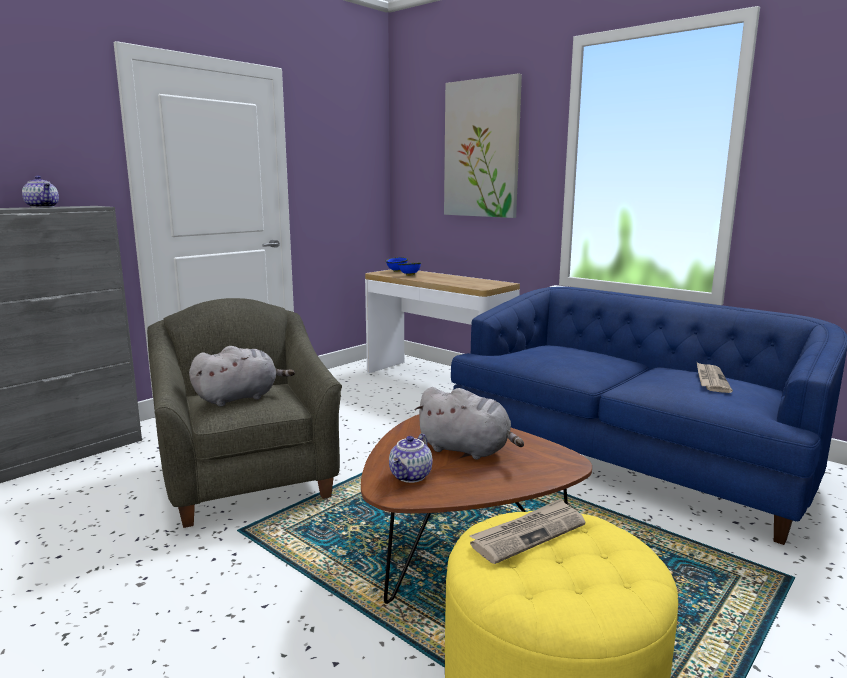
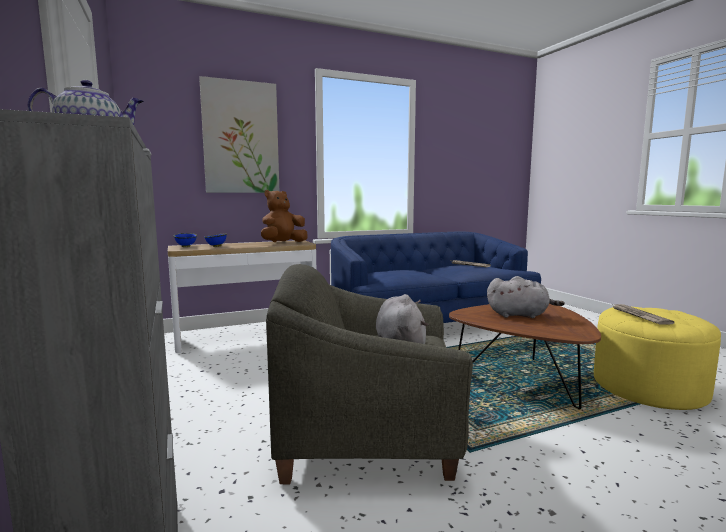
camera: 65 degrees left, 5 degrees down
(411, 476) = (558, 329): teapot -> none
(467, 450) = (519, 315): grey plush toy -> grey plush toy turned 45 degrees clockwise
(472, 283) = (283, 243): none -> brown plush toy

